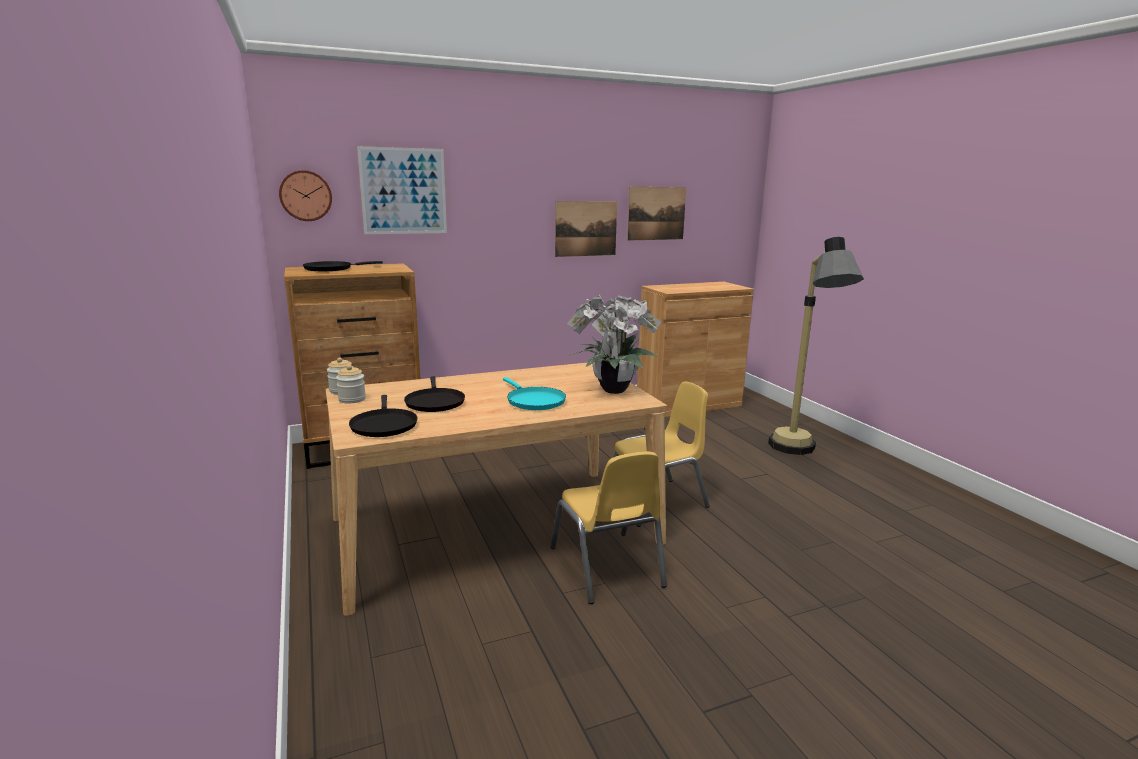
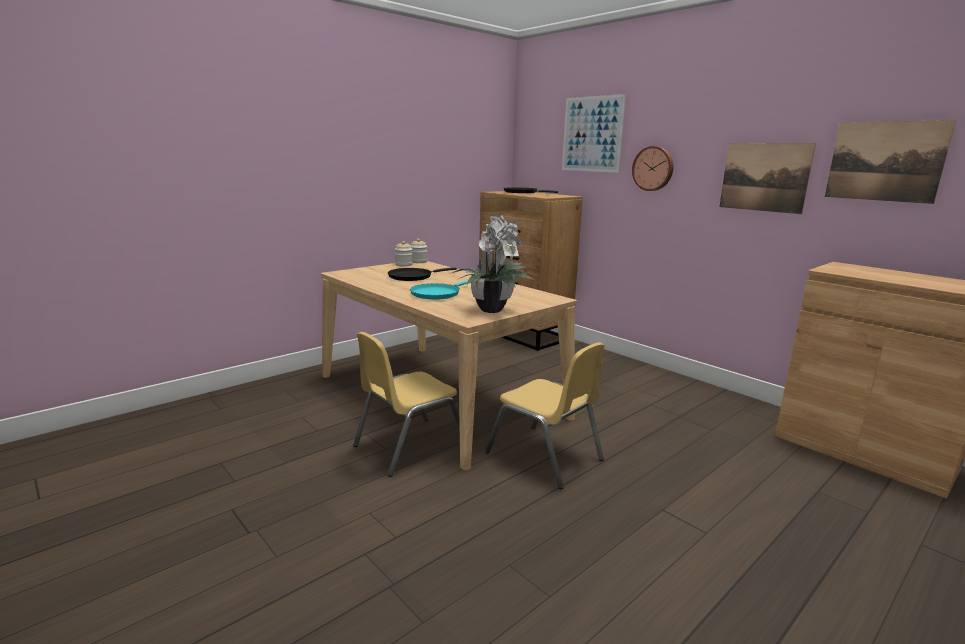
camera: 70 degrees right, 0 degrees up
(305, 195) = (534, 139): wall clock -> wall clock (653, 168)
(383, 425) = (362, 274): black frying pan -> none
(800, 454) = (826, 566): floor lamp -> none

